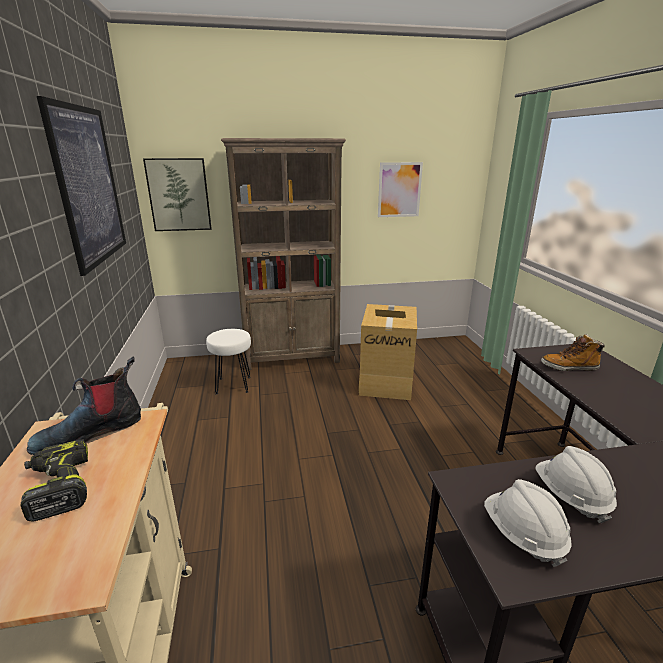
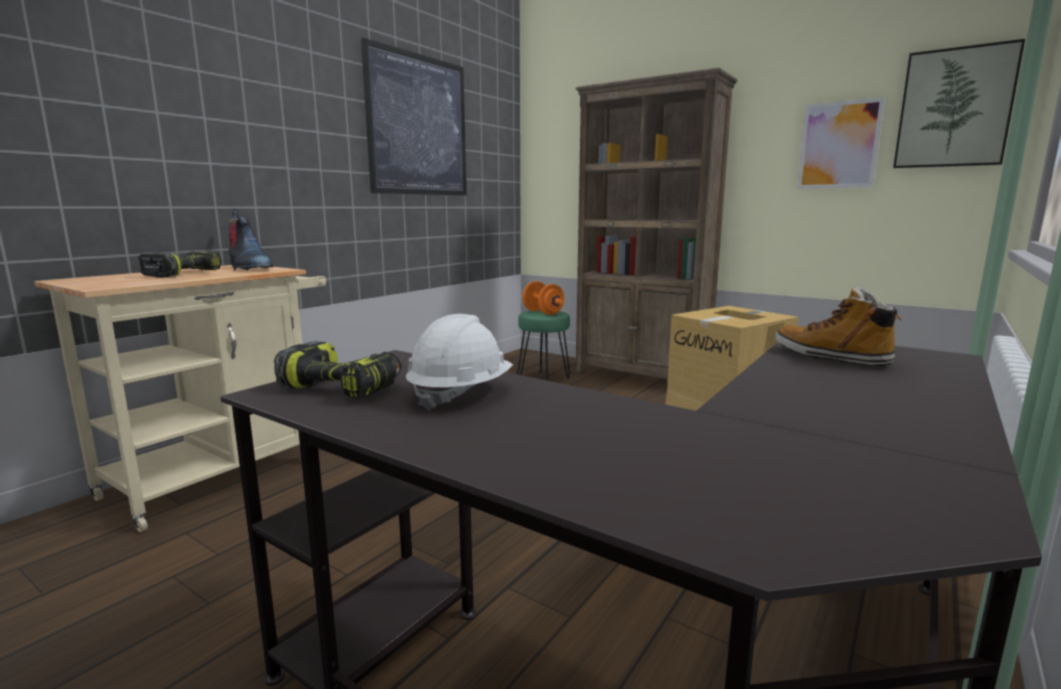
camera: 45 degrees right, 10 degrees down
(91, 432) = (249, 268): boot -> boot turned 135 degrees counterclockwise
(179, 195) = (554, 162): picture -> picture (954, 108)
(227, 335) = (543, 312): none -> orange dumbbell
(234, 385) = (544, 378): white stool -> green stool
(523, 534) = (344, 387): white hard hat -> power drill

